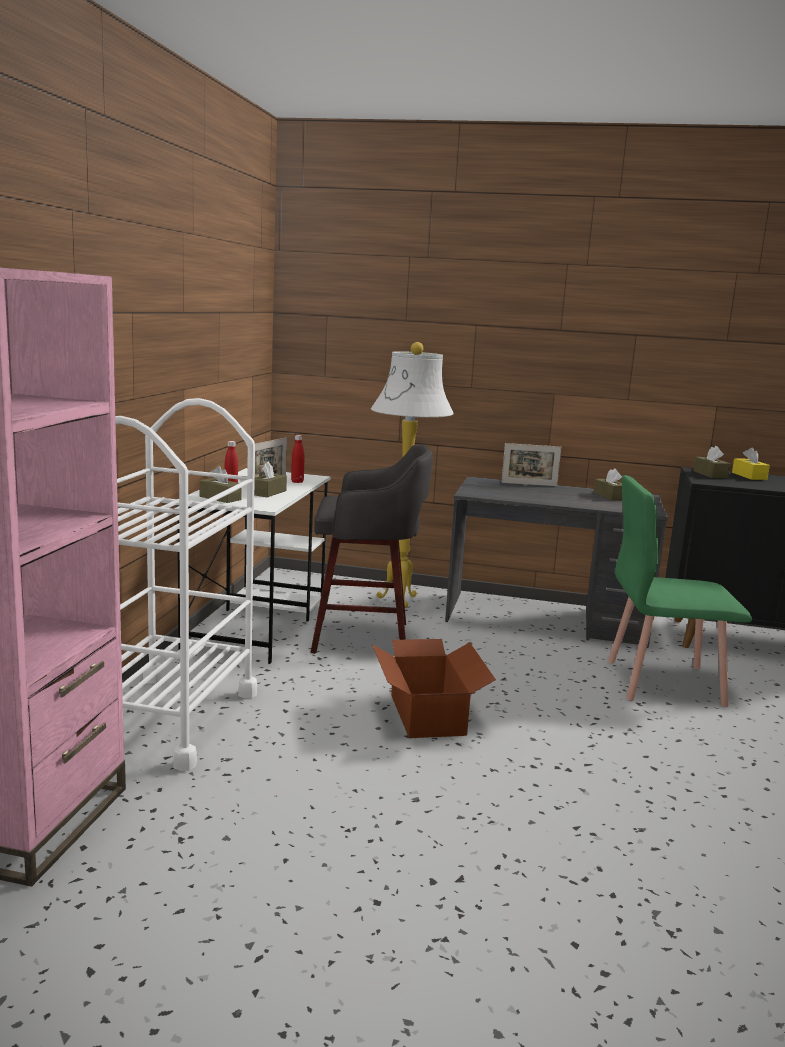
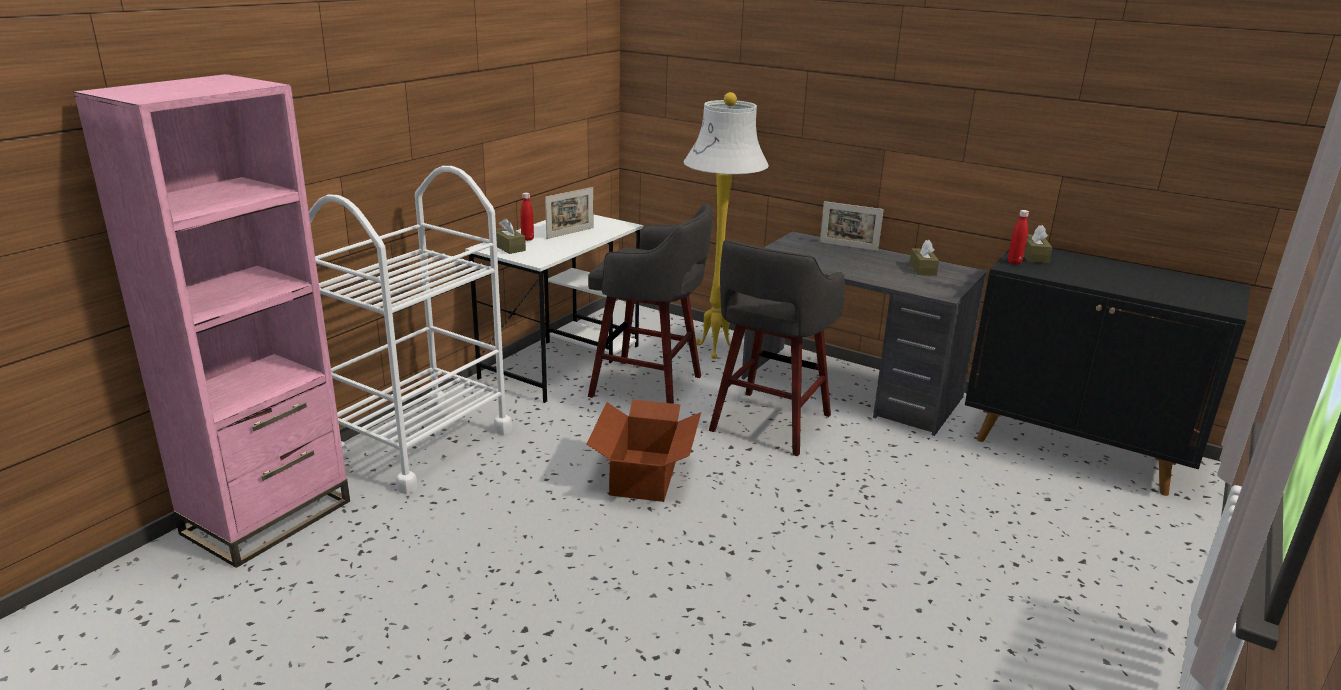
camera: 20 degrees right, 10 degrees up
(268, 492) = (560, 243): brown tissue box -> none
(297, 482) = (602, 231): red bottle -> red bottle (1014, 262)
(502, 656) = (768, 424): none -> grey stool
(663, 682) = (915, 477): green chair -> none
(749, 476) = (1083, 261): yellow tissue box -> none

